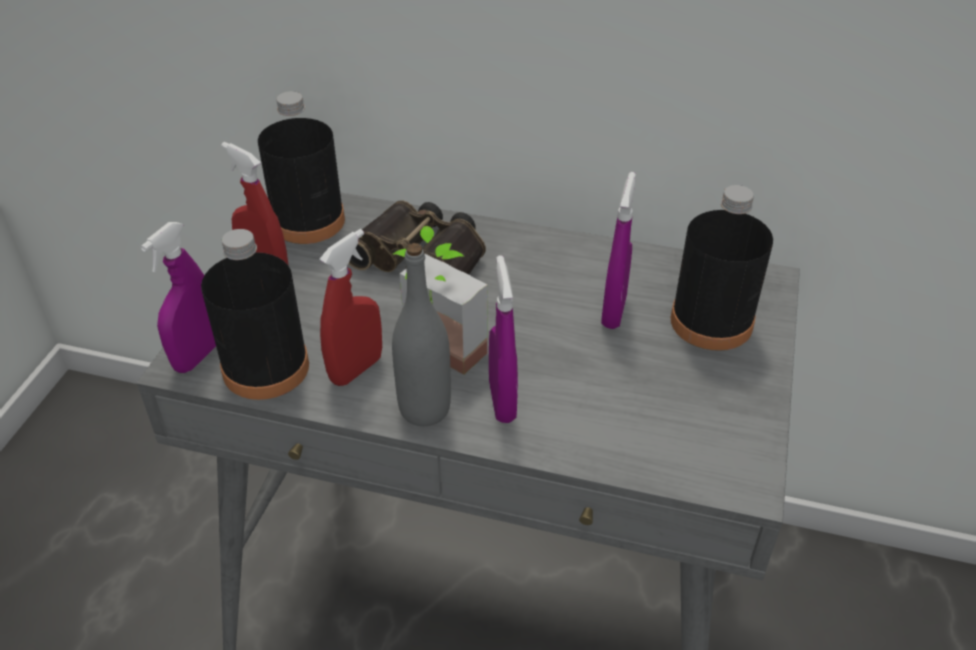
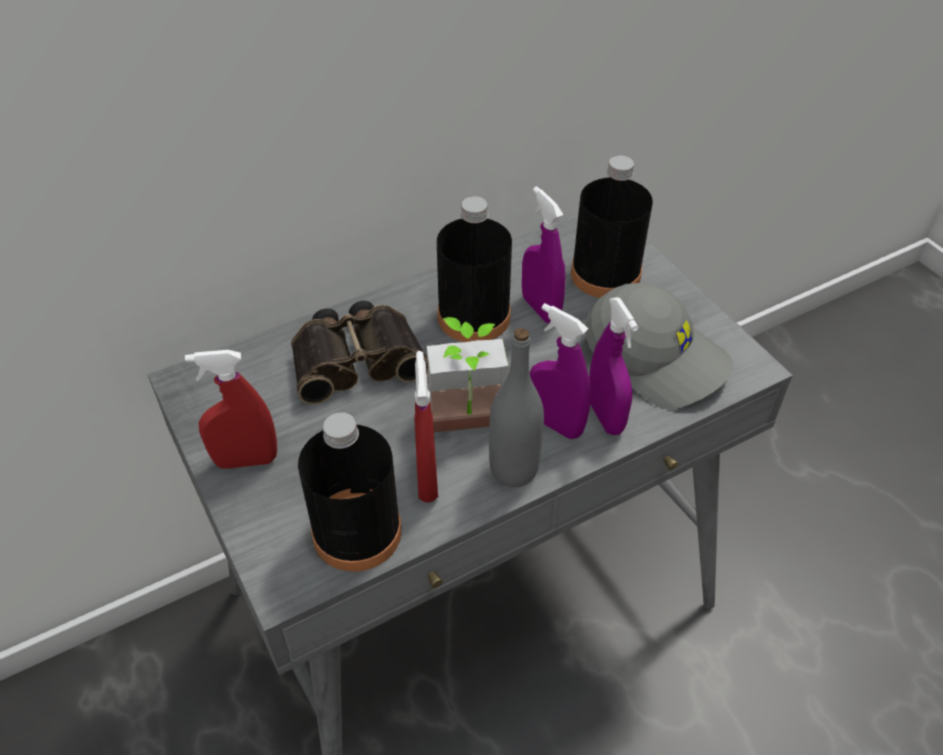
camera: 45 degrees left, 5 degrees up
(198, 356) = (286, 567): purple spray bottle -> purple spray bottle (605, 416)
(308, 221) = (219, 392): black bottle -> black bottle (474, 317)
(665, 414) = (657, 357): none -> grey cap

